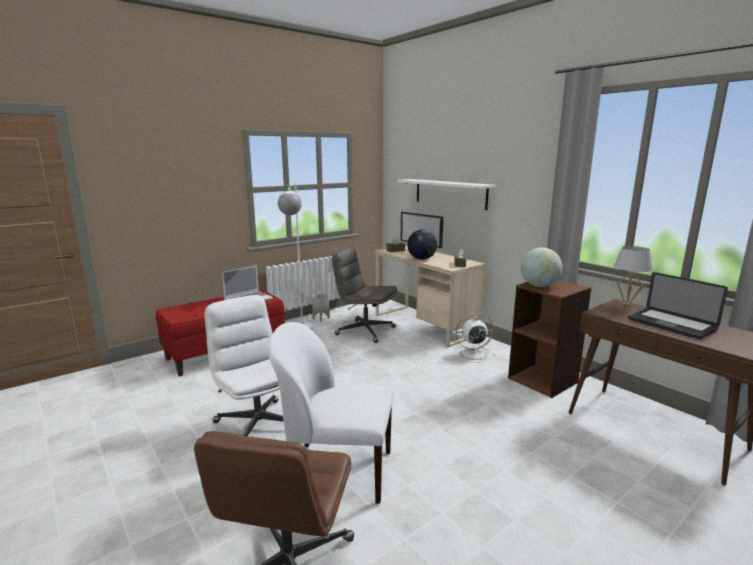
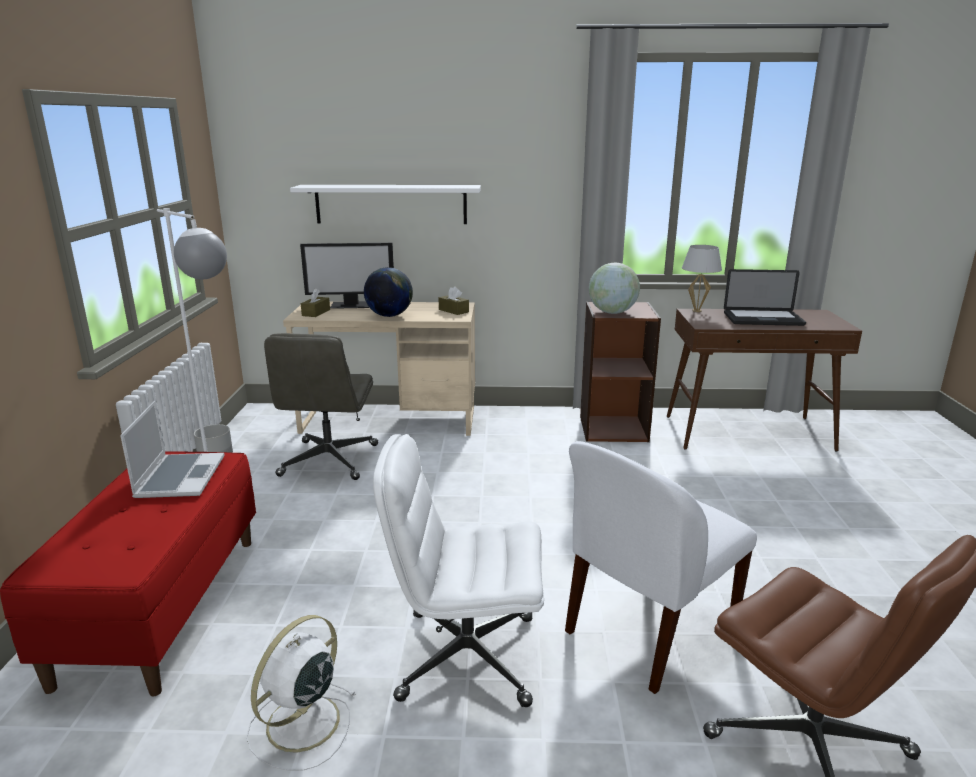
camera: 50 degrees left, 5 degrees up
(364, 331) = (329, 461): grey office chair -> grey office chair turned 60 degrees counterclockwise
(471, 354) = (508, 432): white fan -> white fan (300, 725)

